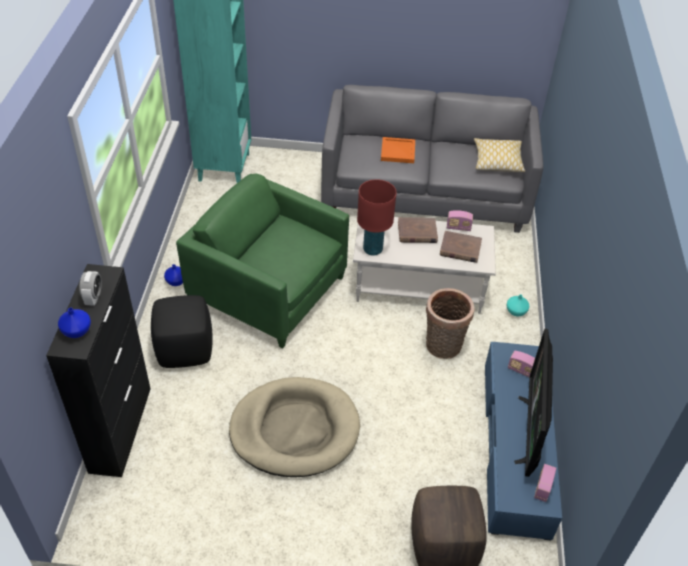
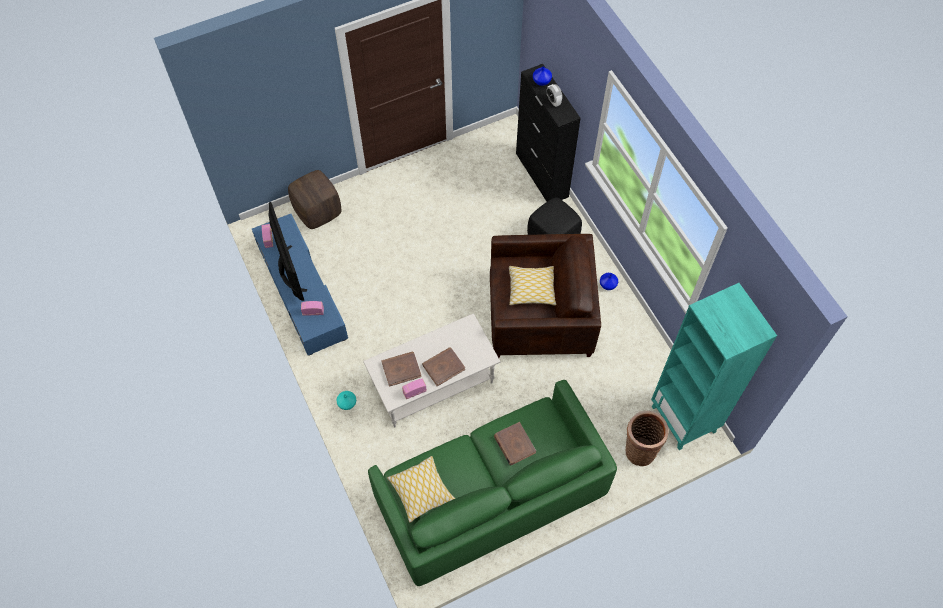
camera: 150 degrees right, 15 degrees up
(268, 289) = (539, 316): green armchair -> brown armchair
(277, 248) = (531, 289): none -> pillow
(295, 430) = (443, 228): beige dog bed -> none
(372, 249) = (465, 330): red table lamp -> none
(397, 152) = (514, 444): orange tray -> brown book
(425, 193) = (490, 497): grey sofa -> green sofa
(443, 347) = (385, 338): basket -> basket (639, 449)

